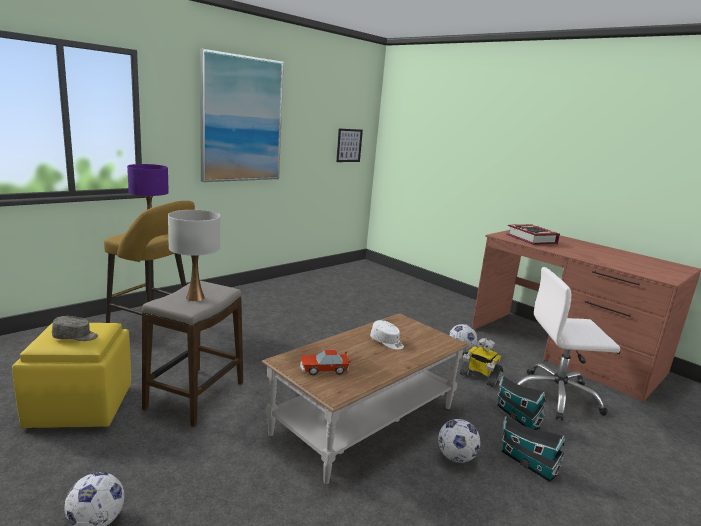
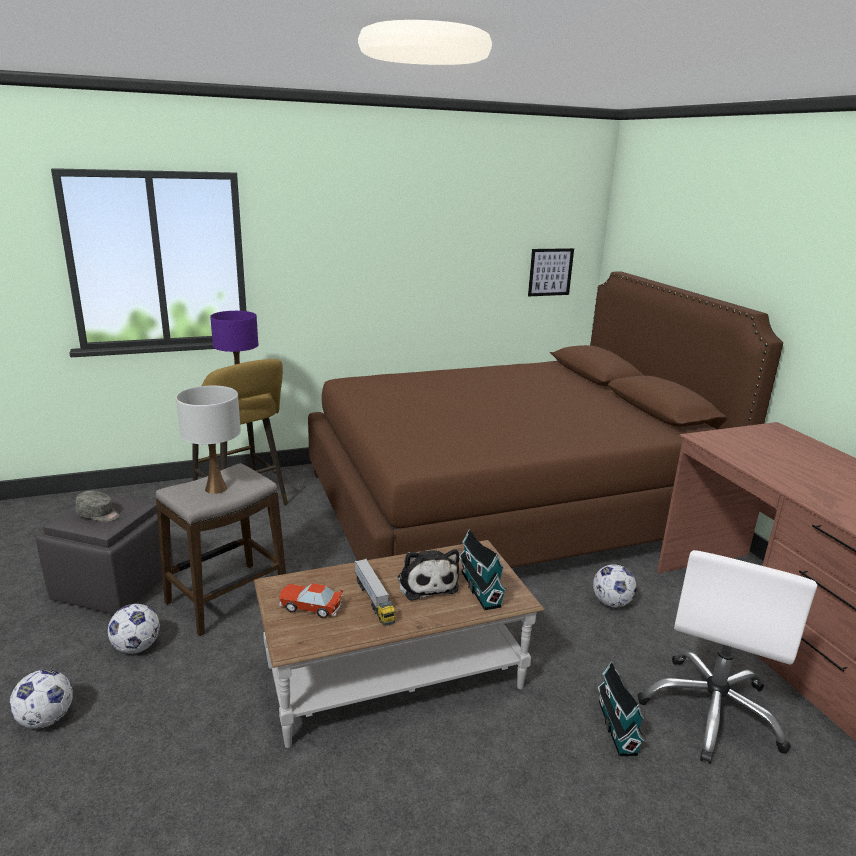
camera: 25 degrees right, 5 degrees up
(80, 406) = (114, 585): yellow ottoman -> grey ottoman
(242, 120) = (378, 246): picture -> none
(354, 306) = (506, 506): none -> brown bed
(363, 357) = (374, 600): none -> toy truck
(387, 342) = (426, 582): white cap -> plush toy
(455, 457) = (473, 762): football -> football (137, 647)
(479, 377) = (607, 652): toy robot -> none
(526, 462) = (571, 800): toy house -> toy house (479, 587)
(531, 239) = (756, 450): book -> none
(556, 396) = (712, 711): white office chair -> white office chair turned 90 degrees counterclockwise

